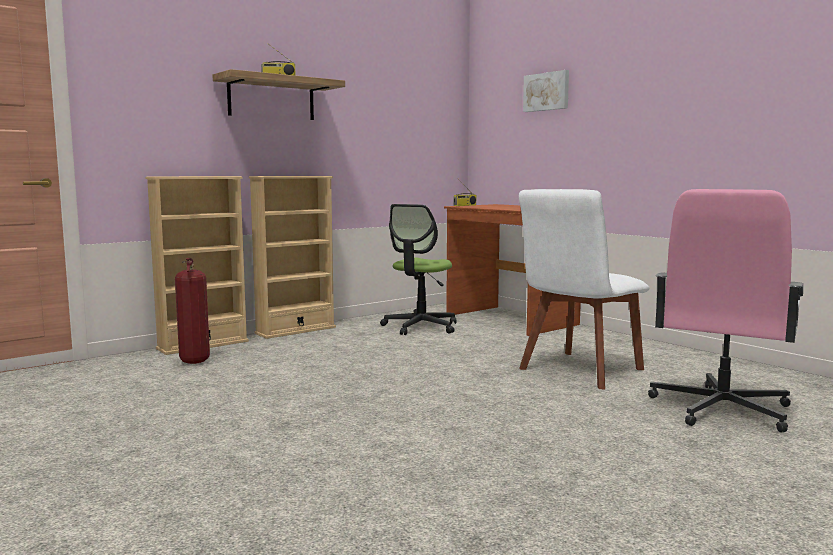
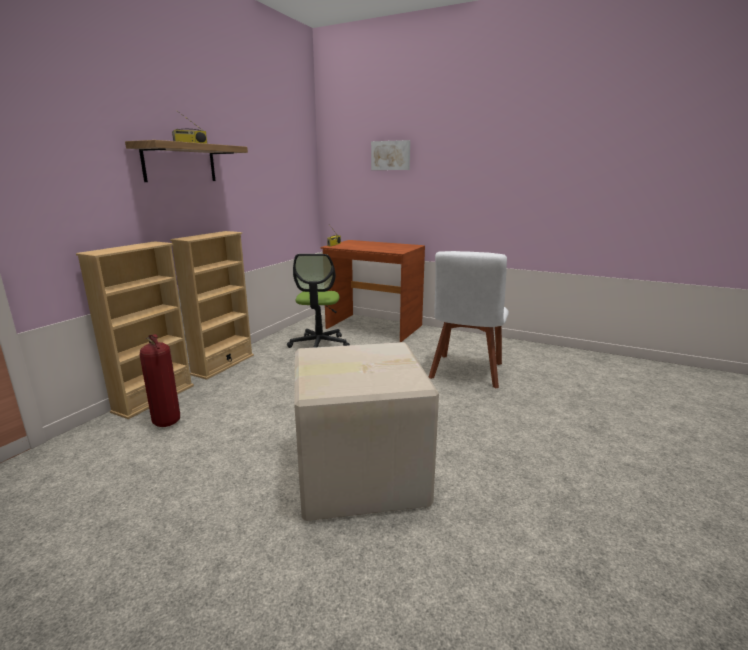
camera: 25 degrees left, 10 degrees up
(330, 423) = (358, 473): none -> cardboard box
(720, 409) = (575, 392): pink office chair -> none

